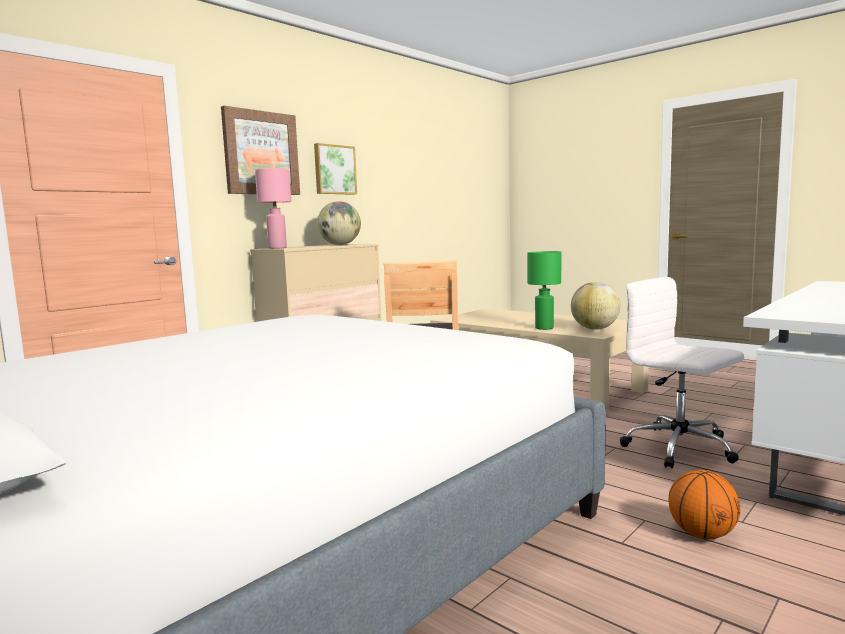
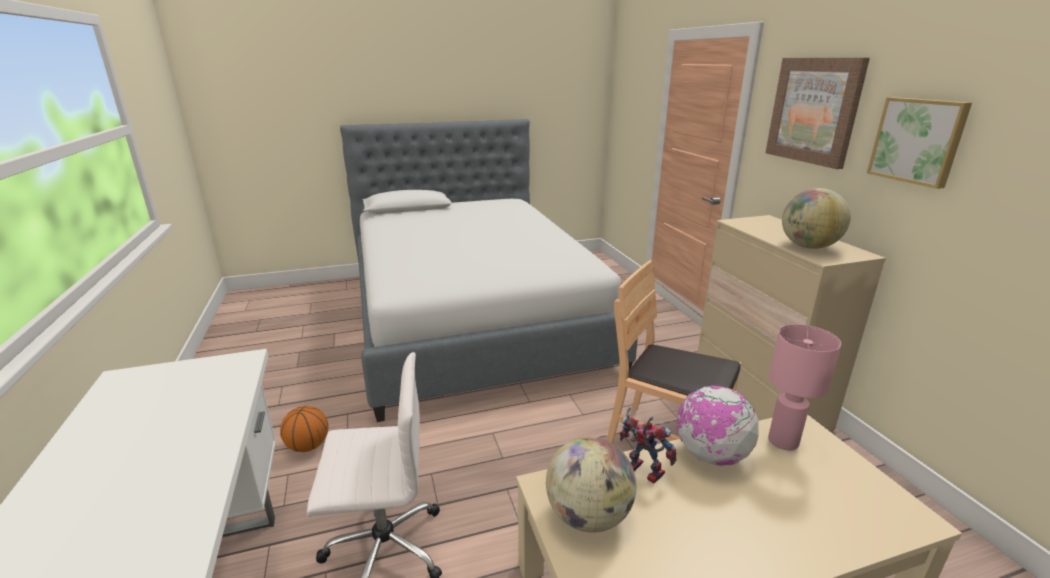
camera: 120 degrees right, 15 degrees up
(277, 248) = (753, 220): pink table lamp -> pink table lamp (782, 441)
(505, 324) = (711, 455): none -> globe
(544, 328) = (640, 471): green table lamp -> toy robot

